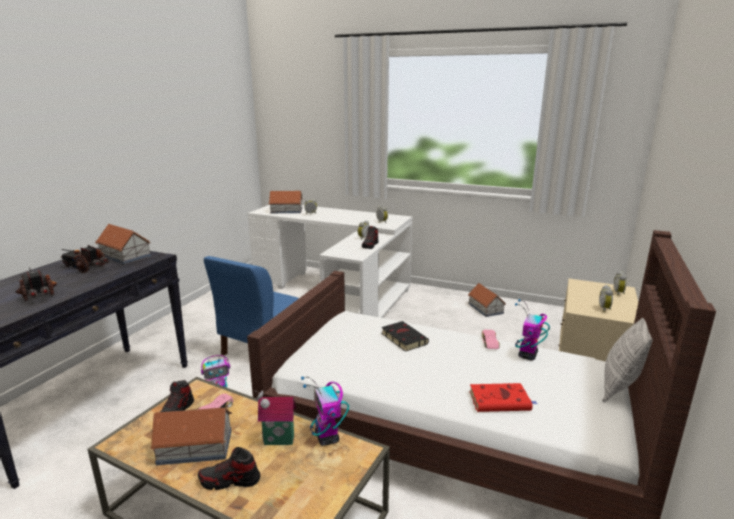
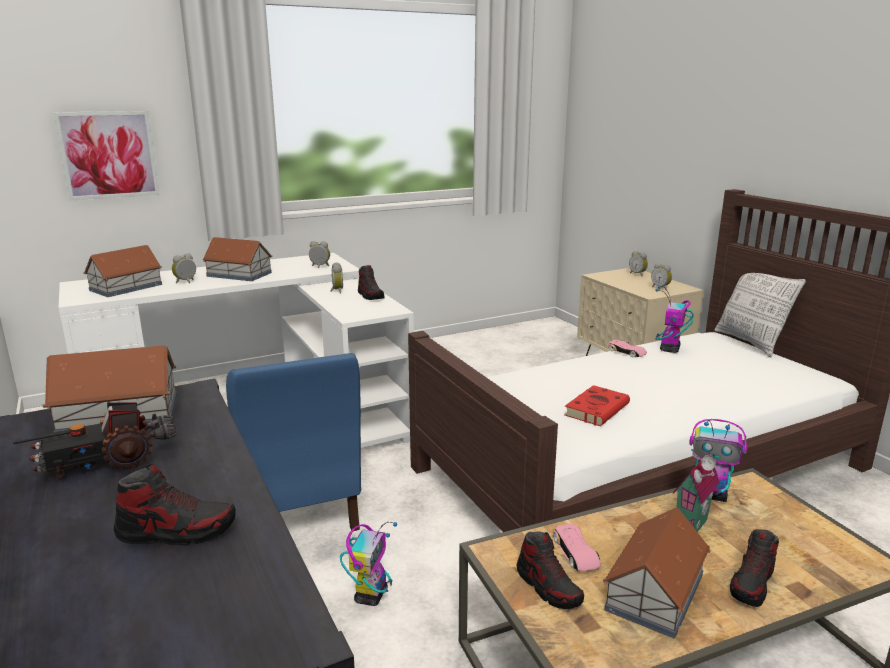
camera: 50 degrees left, 0 degrees up
(38, 294) = (177, 531): toy truck -> shoe
(309, 141) = (108, 155): none -> picture
(403, 338) = (565, 381): black book -> none
(485, 308) = (452, 351): toy house -> toy house (239, 274)
(501, 401) = (737, 387): red book -> red book (597, 409)
(527, 355) = (669, 349): toy robot -> toy robot turned 45 degrees clockwise

